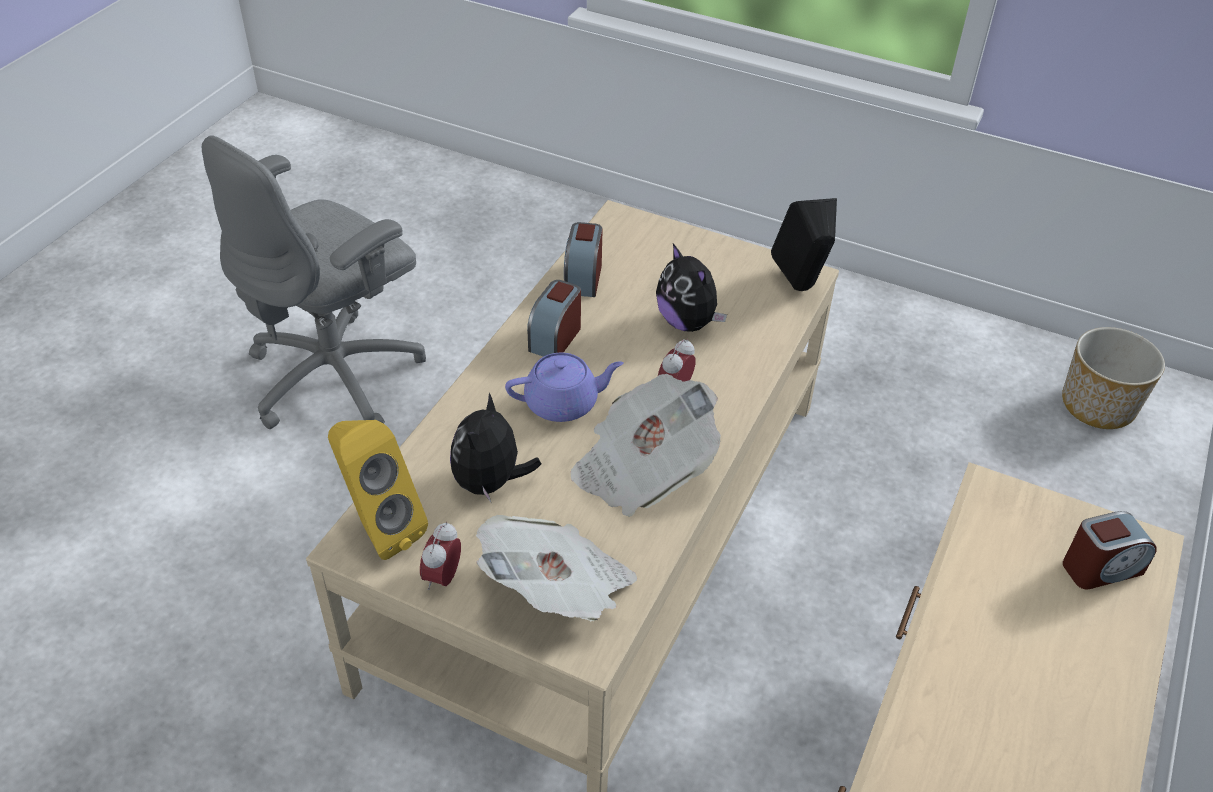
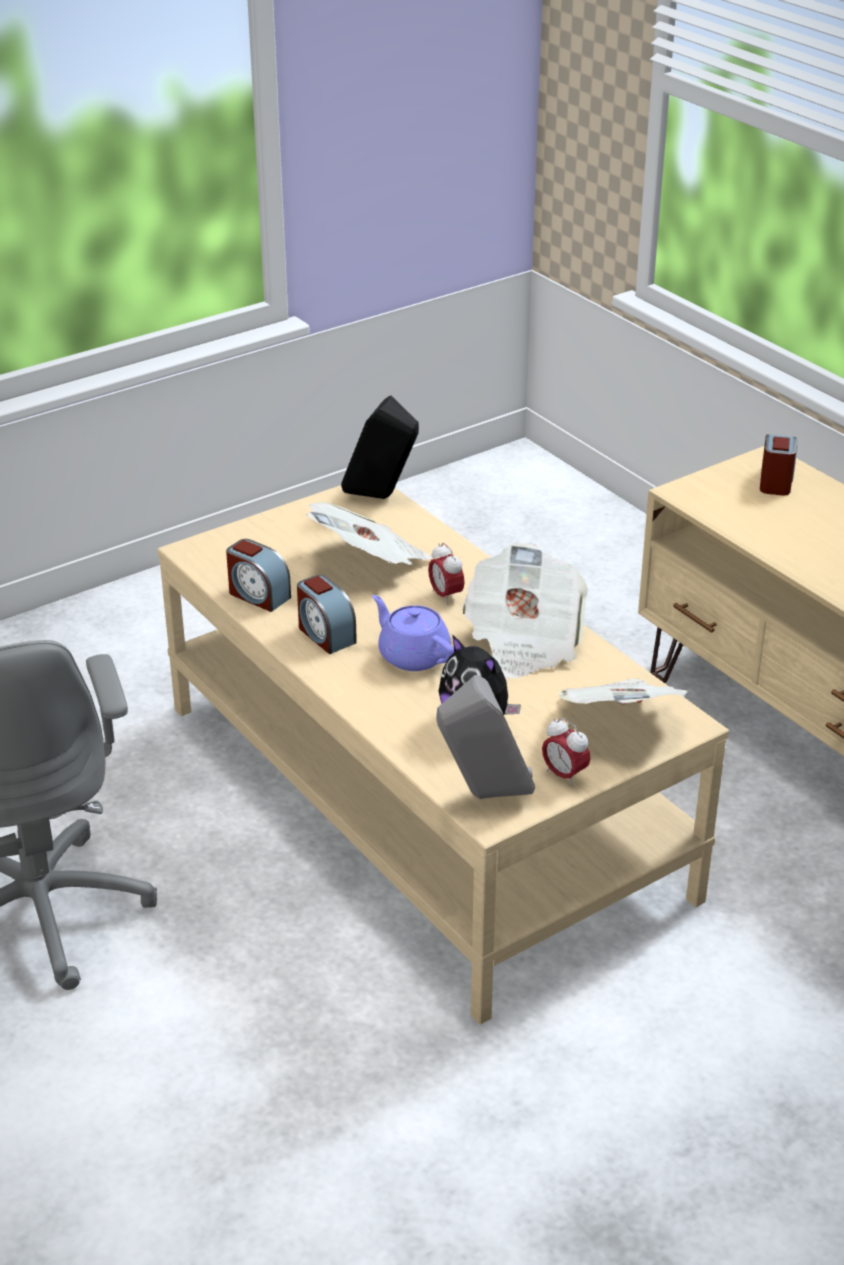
camera: 60 degrees left, 10 degrees down
(379, 529) = (483, 796): yellow speaker -> grey speaker
(563, 403) = (413, 655): purple teapot -> purple teapot turned 60 degrees counterclockwise
(688, 322) = (370, 562): plush toy -> newspaper
(1098, 406) = (501, 495): planter -> none

